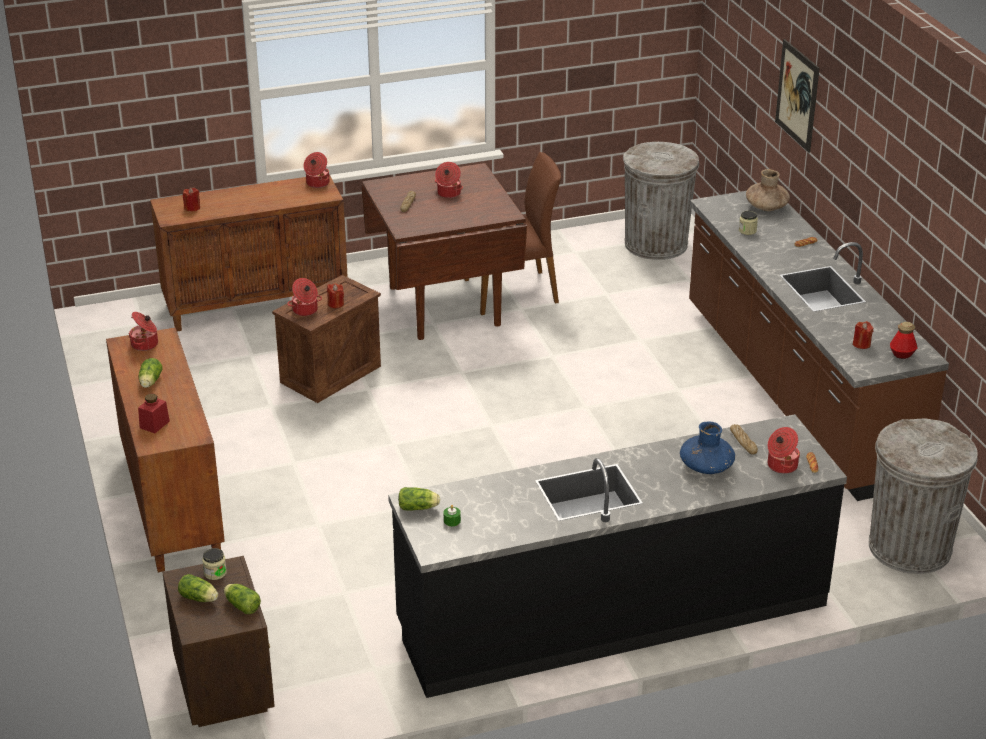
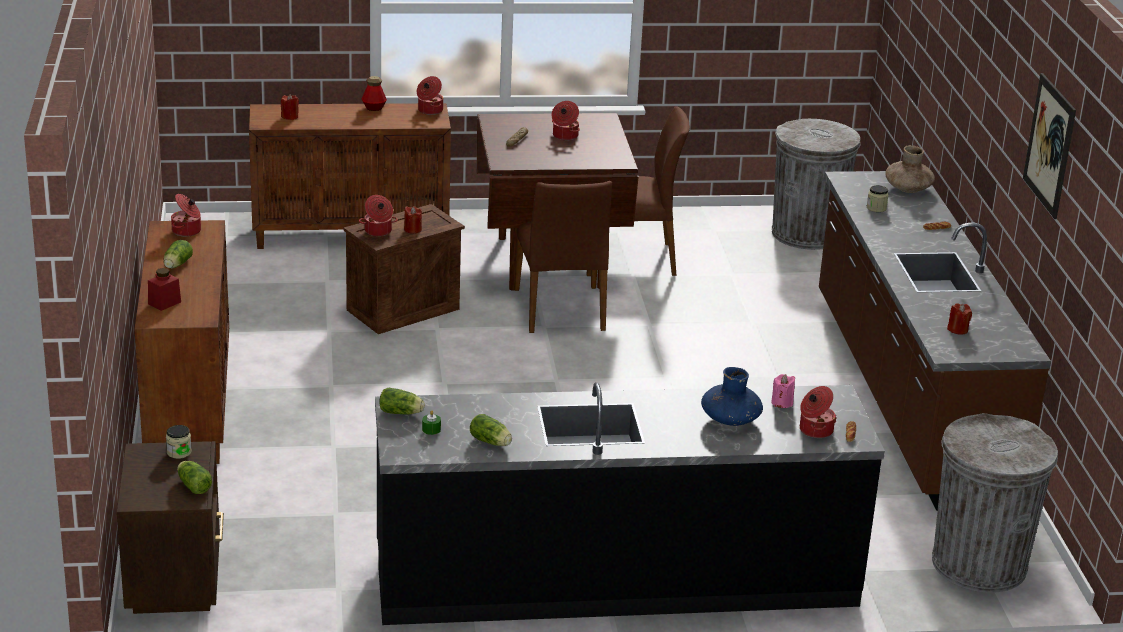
camera: 10 degrees right, 5 degrees down
(200, 598) = (153, 473): lettuce -> lettuce (491, 442)
(470, 353) = (561, 310): none -> brown chair
(743, 442) = (782, 403): bread -> pink candle
(797, 95) = (953, 66): picture -> picture (1049, 145)
(902, 354) = (1000, 345): bottle -> bottle (374, 108)

